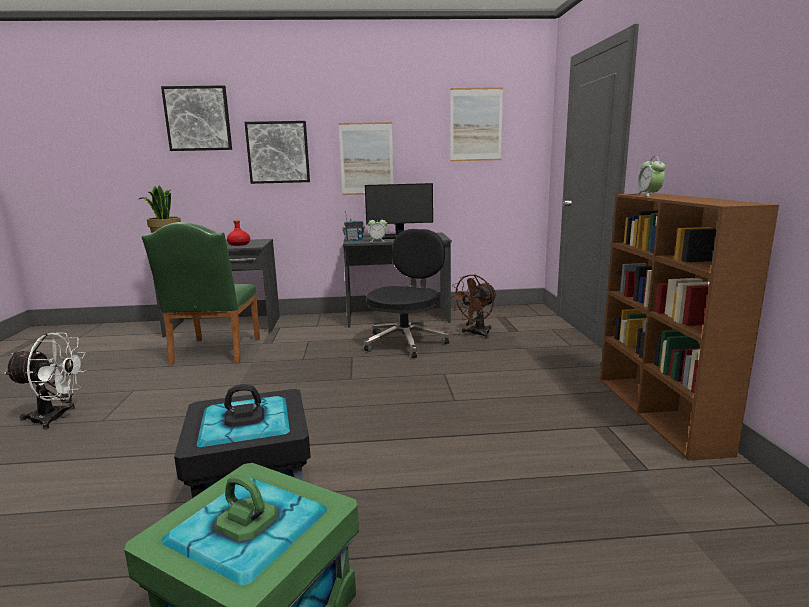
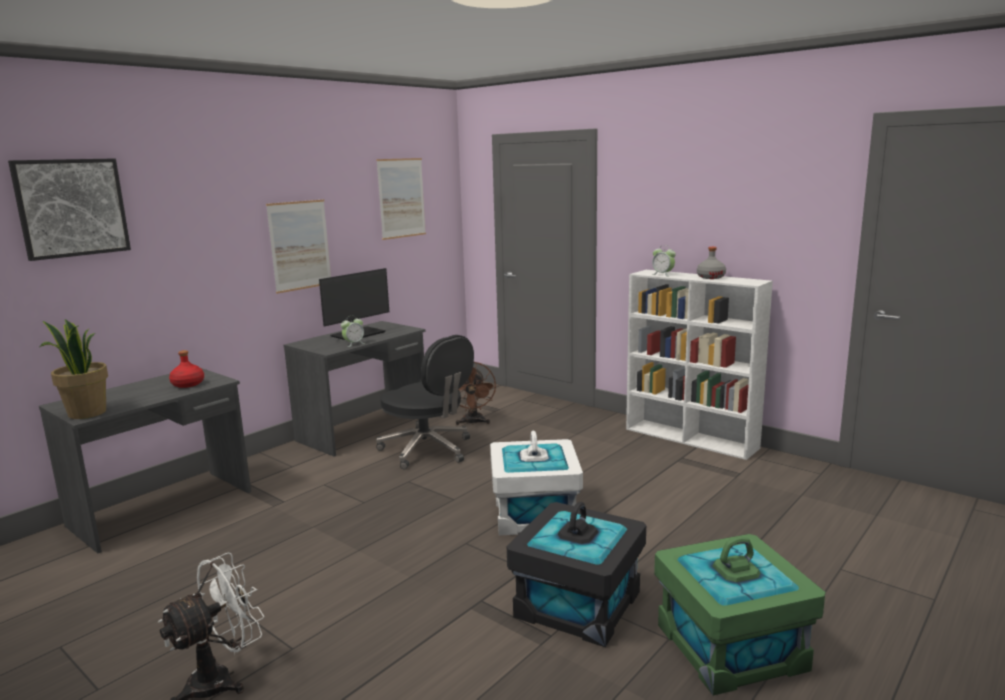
camera: 45 degrees left, 0 degrees up
(214, 353) = (239, 538): green chair -> none
(278, 152) = (193, 247): picture -> none
(354, 240) = (325, 349): radio -> none
(375, 412) = (534, 514): none -> white storage box
(406, 342) = (428, 450): black office chair -> black office chair turned 150 degrees clockwise
(659, 414) = (692, 438): brown bookcase -> white bookcase
(697, 199) = (710, 277): none -> grey bottle

